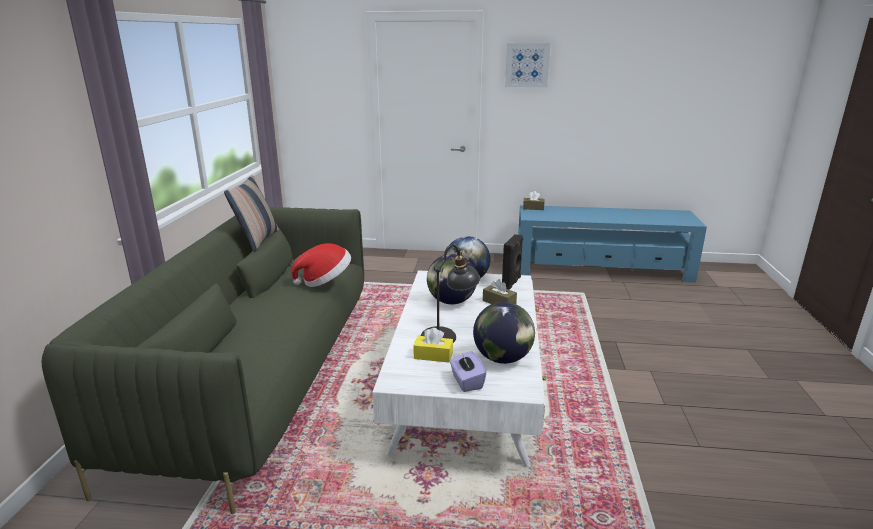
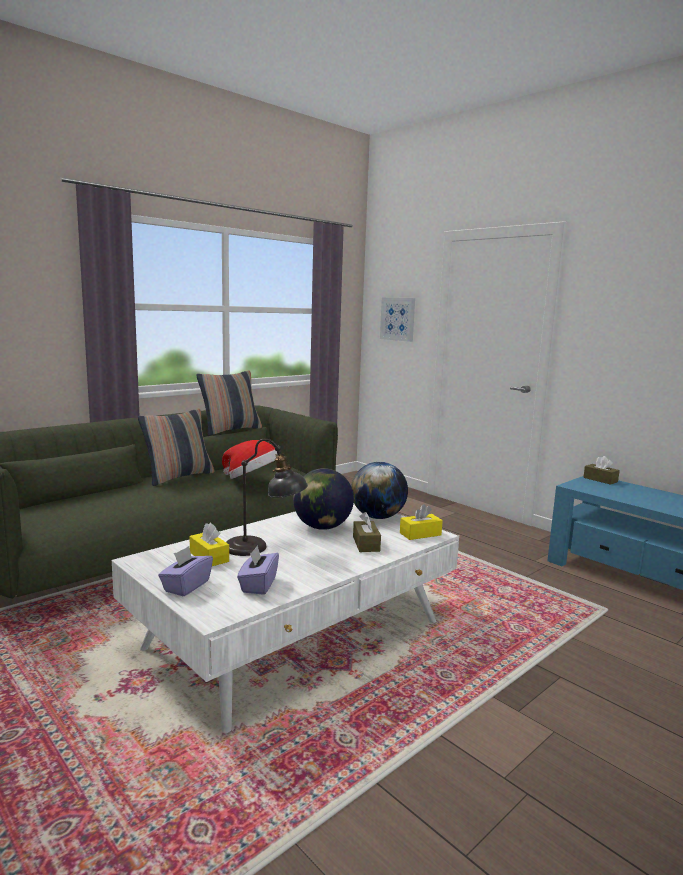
camera: 40 degrees right, 10 degrees down
(260, 301) = (178, 477): none -> pillow
(503, 358) = (258, 585): globe -> purple tissue box
(512, 283) = (420, 534): black speaker -> yellow tissue box
(527, 65) = (615, 287): picture -> picture (398, 319)

